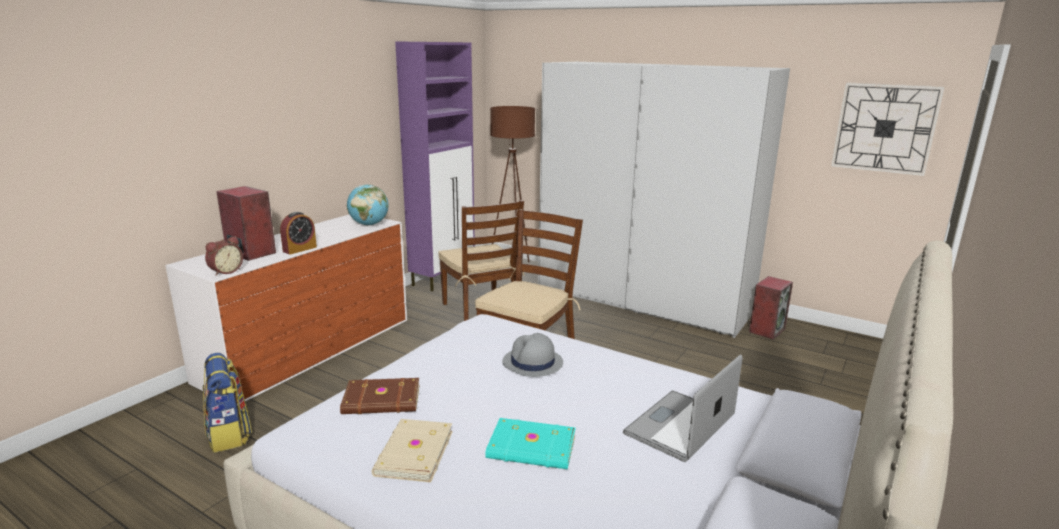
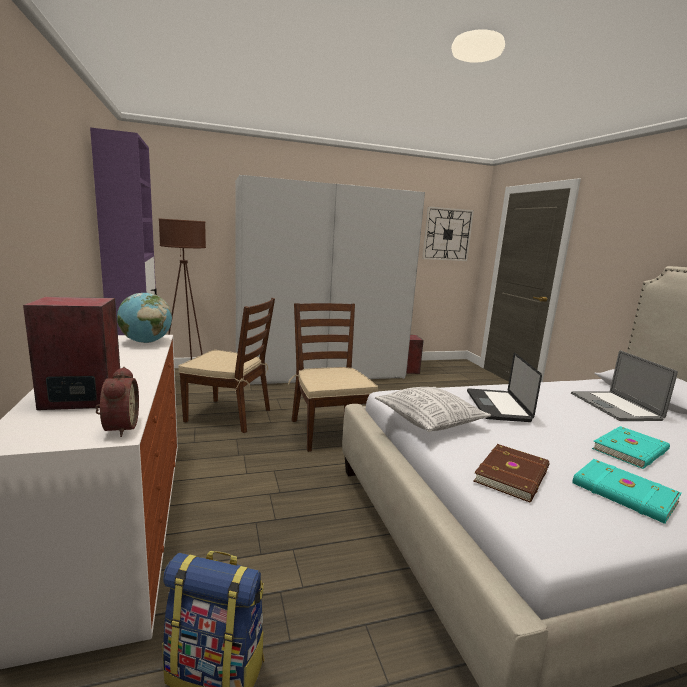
camera: 50 degrees left, 5 degrees down
(300, 249) = (142, 379): alarm clock -> none
(412, 453) = (624, 494): beige book -> turquoise book
(446, 347) = (430, 420): none -> pillow
(532, 363) = (497, 406): grey hat -> laptop

